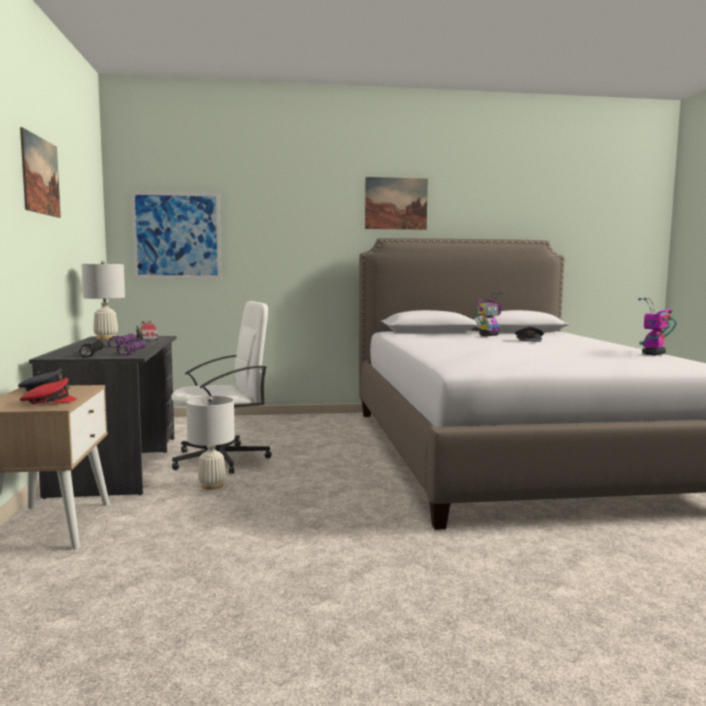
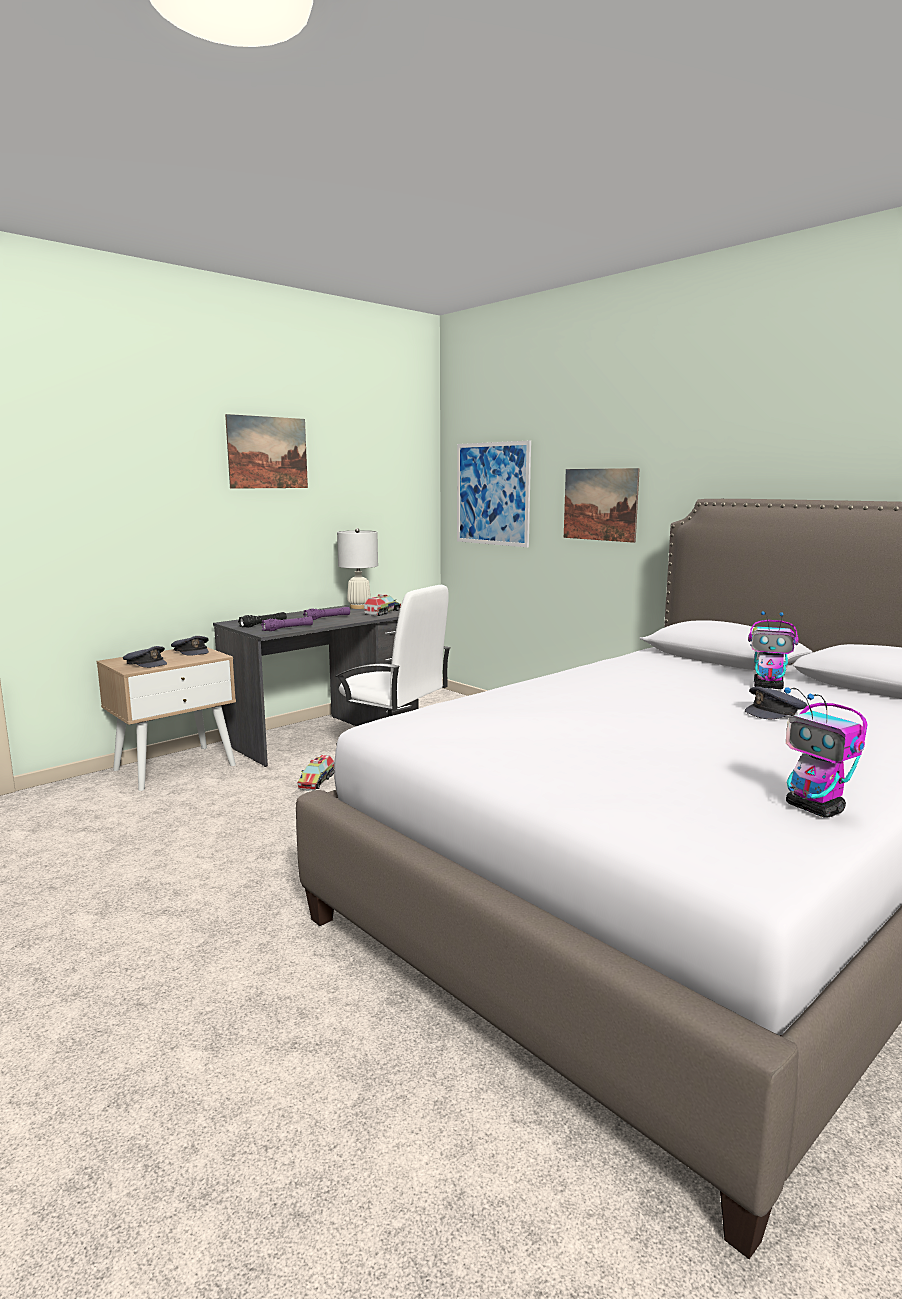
camera: 55 degrees right, 5 degrees up
(47, 402) = (146, 664): red cap -> grey cap
(212, 486) = (316, 781): white table lamp -> toy truck
(396, 203) = (746, 440): picture -> picture (600, 504)
(653, 354) = (815, 809): toy robot -> toy robot turned 135 degrees counterclockwise

